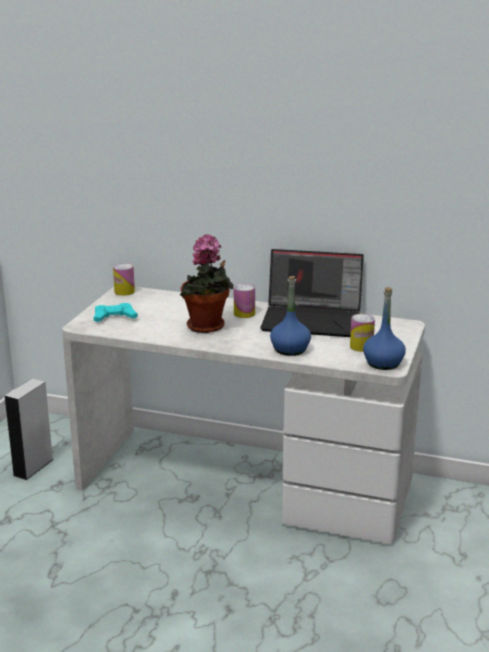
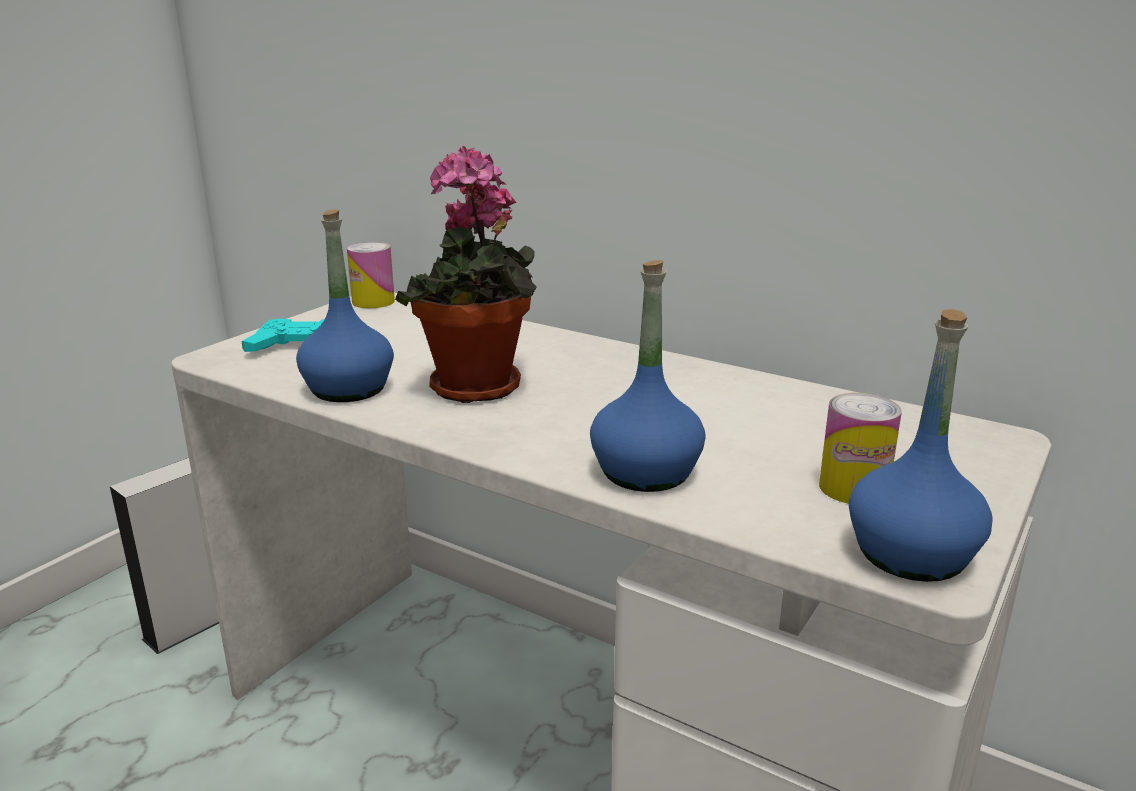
camera: 15 degrees right, 0 degrees up
(154, 333) = (348, 389): none -> blue bottle
(244, 313) = (585, 367): can -> none
(313, 320) = (744, 399): laptop -> none

